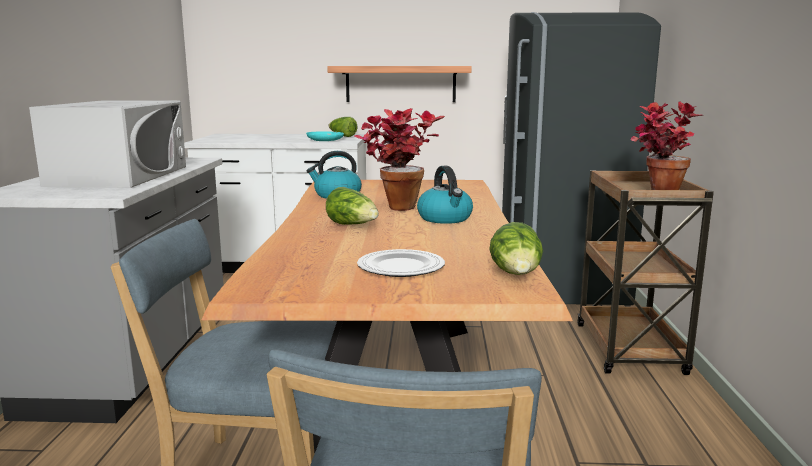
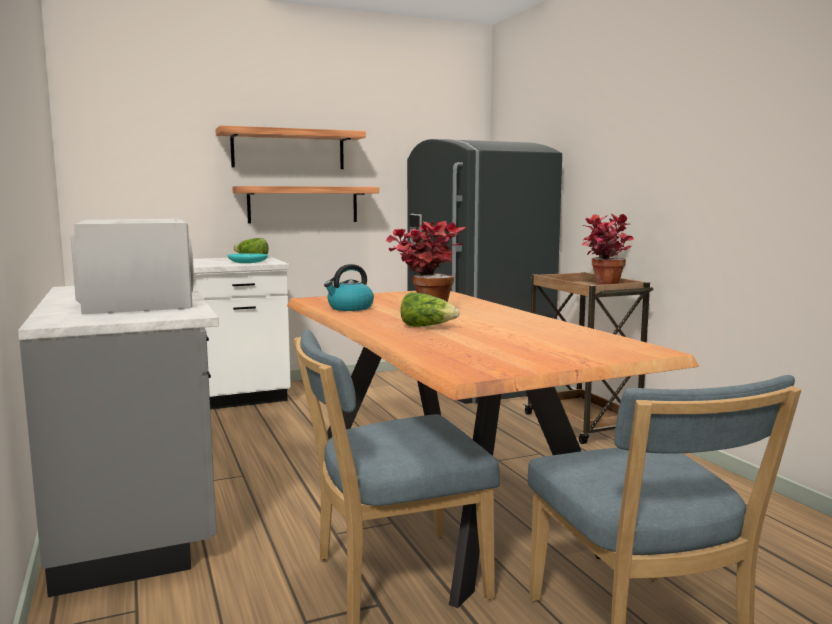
camera: 25 degrees left, 5 degrees down
(387, 28) = (288, 150): none -> shelf
(400, 267) = (539, 348): plate -> none
(445, 218) = (487, 316): kettle -> none
(517, 275) = (627, 343): lettuce -> none

